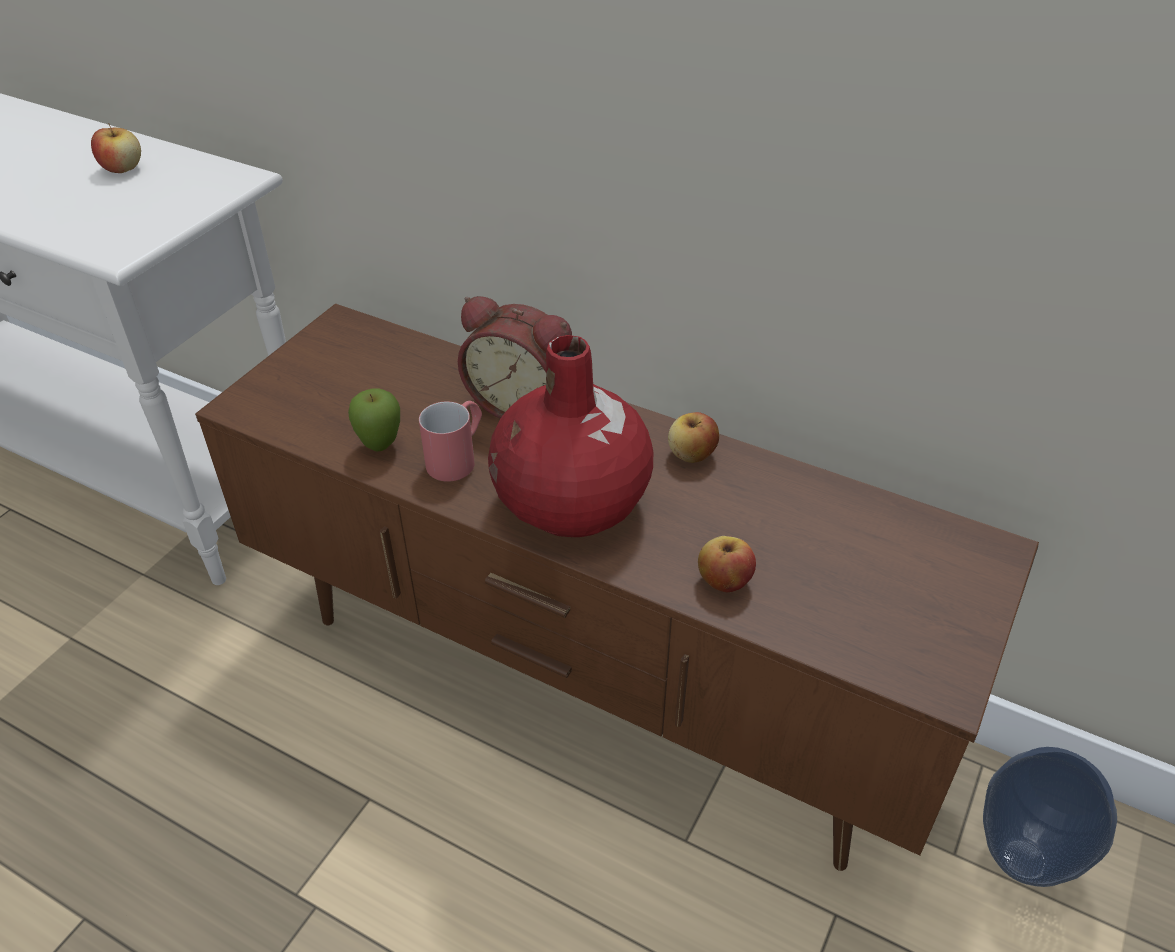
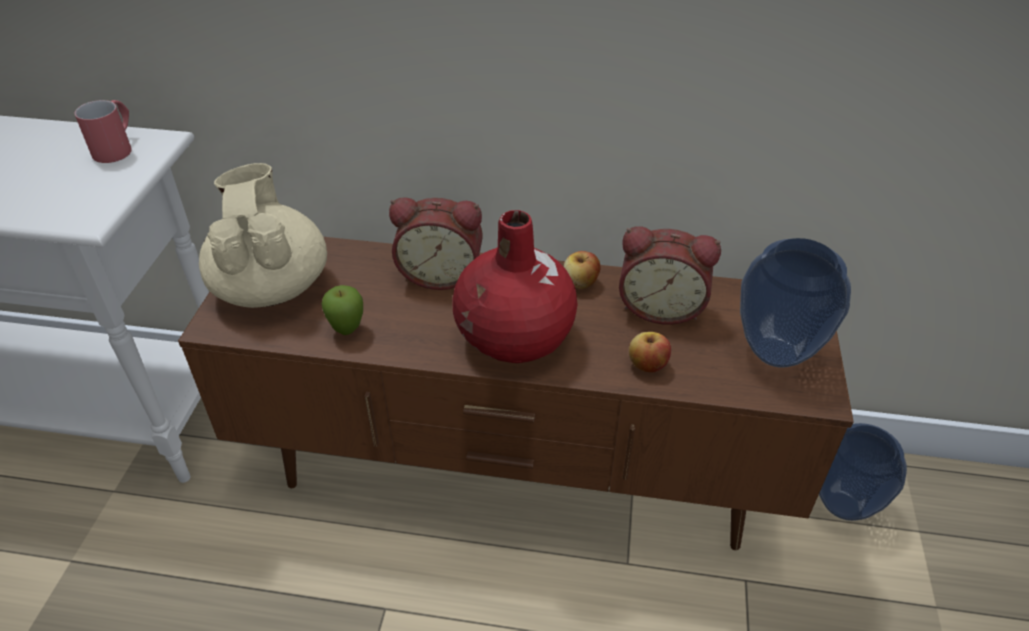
camera: 20 degrees left, 0 degrees up
(122, 169) = (48, 151): apple -> none
(324, 374) = (271, 286): none -> beige teapot
(458, 457) = (412, 324): red mug -> red mug (117, 147)
(783, 510) = (661, 306): none -> alarm clock
(911, 613) = (776, 354): none -> vase

